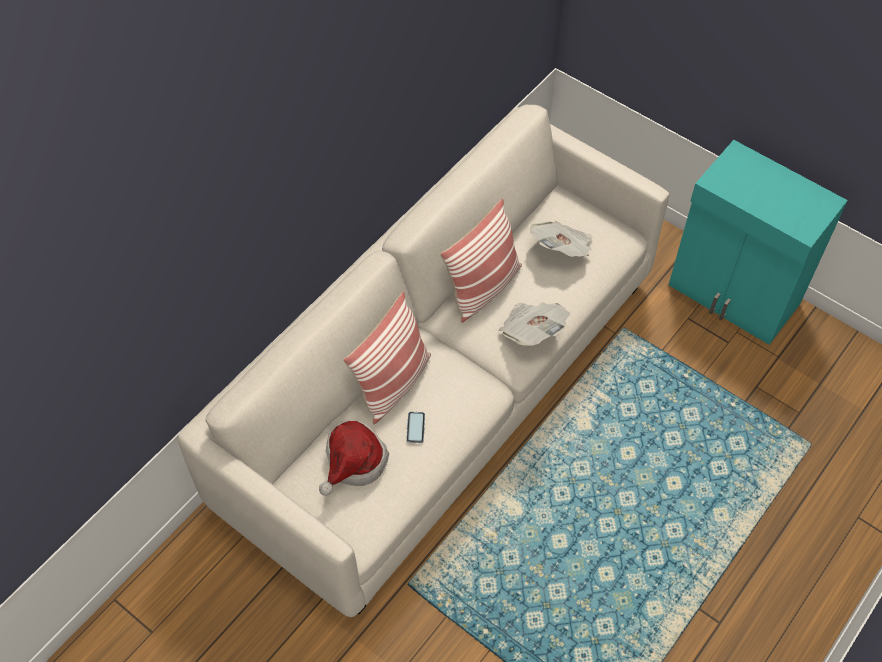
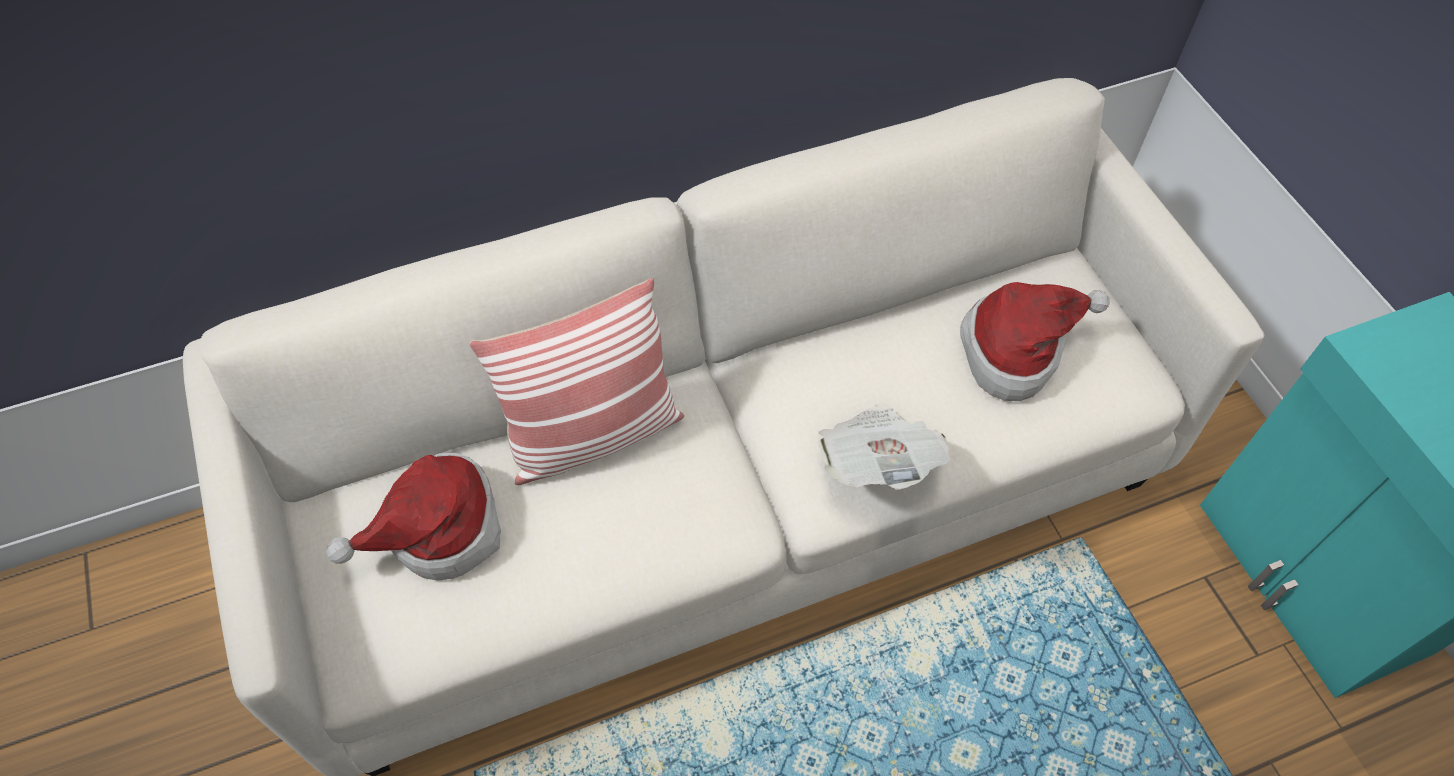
camera: 30 degrees right, 0 degrees up
(415, 428) = (575, 526): phone -> none
(483, 288) = (842, 353): pillow -> none
(562, 249) = (1017, 351): newspaper -> hat

